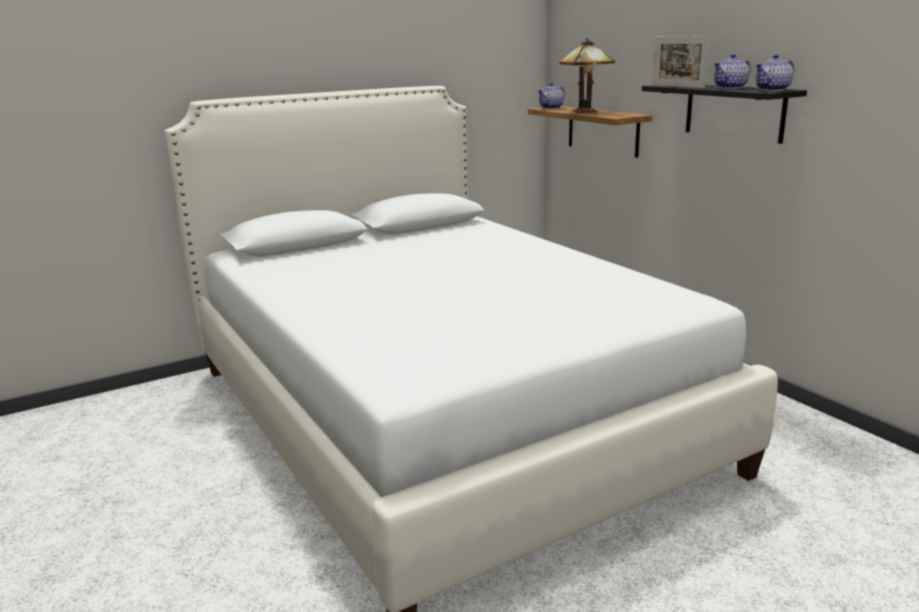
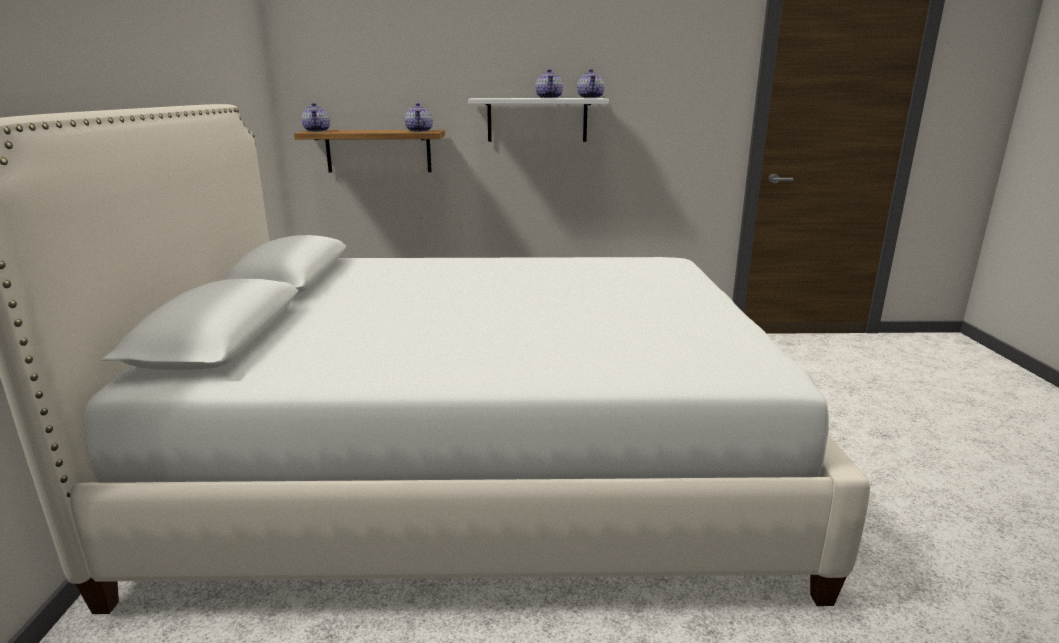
camera: 60 degrees left, 0 degrees up
(586, 112) = (376, 131): table lamp -> none
(615, 115) = (419, 131): none -> teapot
(677, 86) = (505, 98): picture frame -> none
(734, 112) = (537, 120): black shelf -> white shelf

